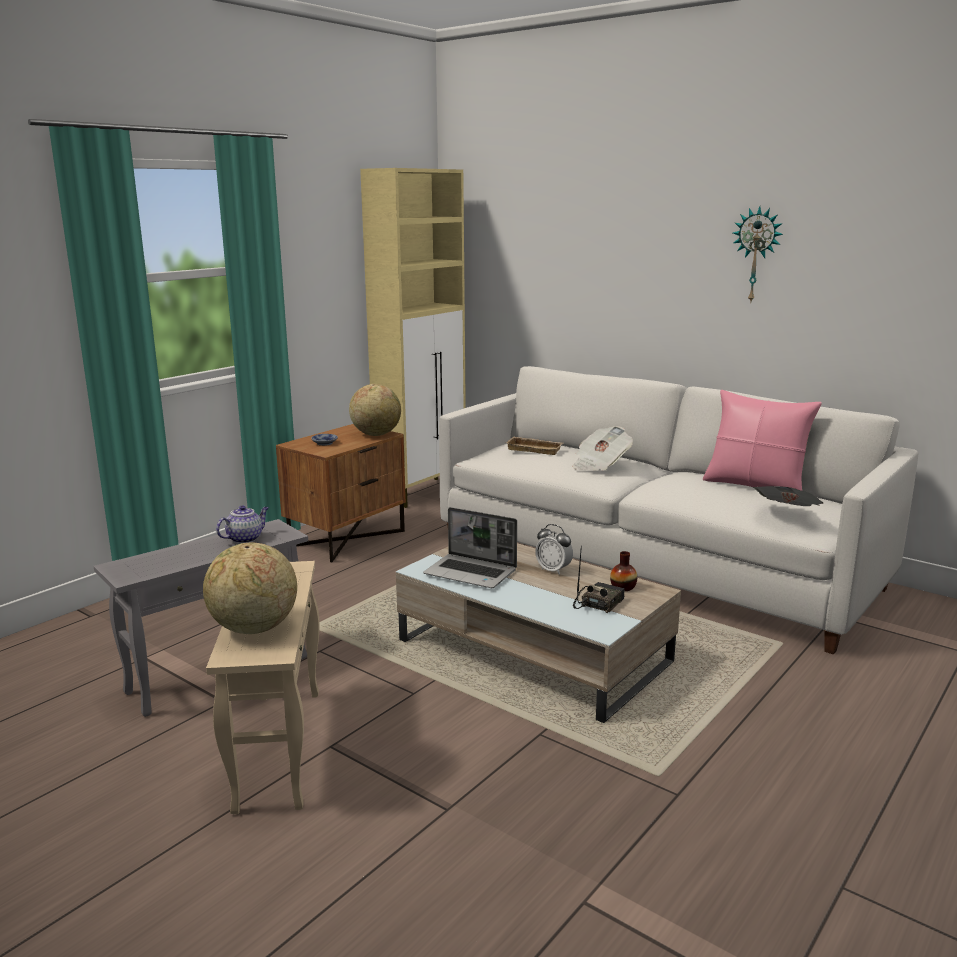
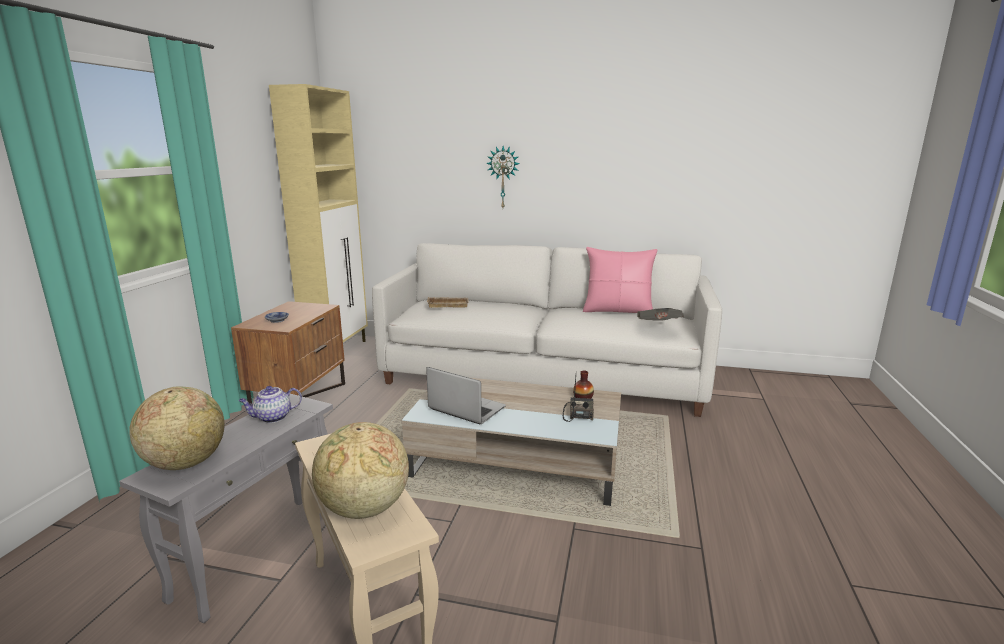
camera: 25 degrees left, 0 degrees up
(245, 538) = (272, 418): teapot -> teapot turned 135 degrees counterclockwise
(376, 434) = (316, 308): globe -> globe (186, 462)
(472, 573) = (465, 409): laptop -> laptop turned 150 degrees counterclockwise
(553, 570) = (523, 394): alarm clock -> none
(600, 465) = (507, 310): newspaper -> none
(756, 255) = (589, 152): wall clock -> wall clock (503, 177)

